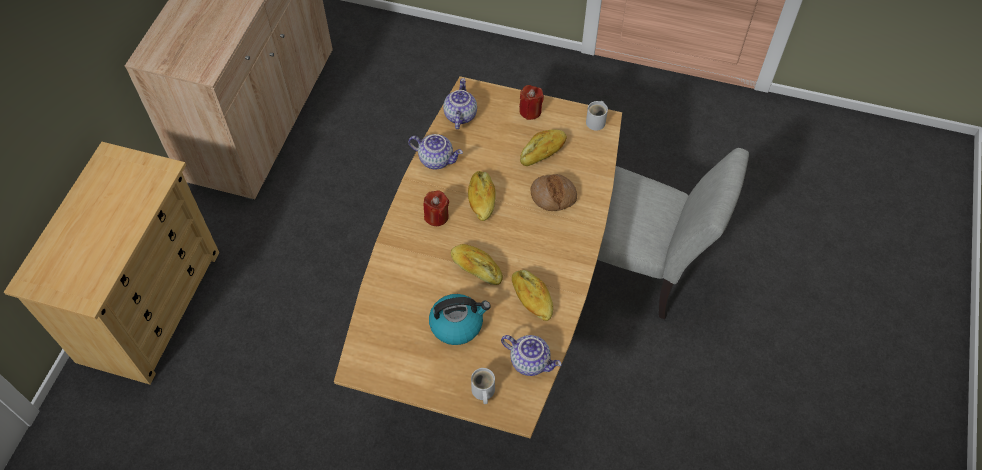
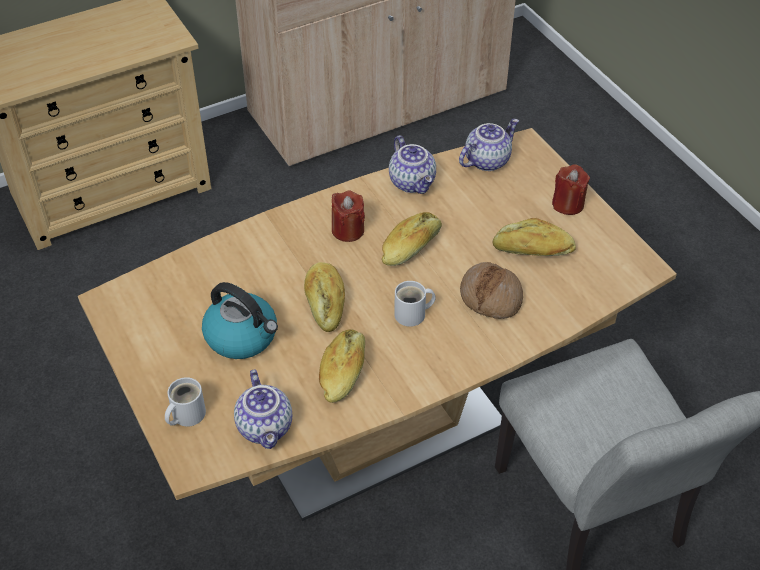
camera: 45 degrees right, 10 degrees down
(597, 121) = (633, 262): white mug -> white mug (413, 315)

